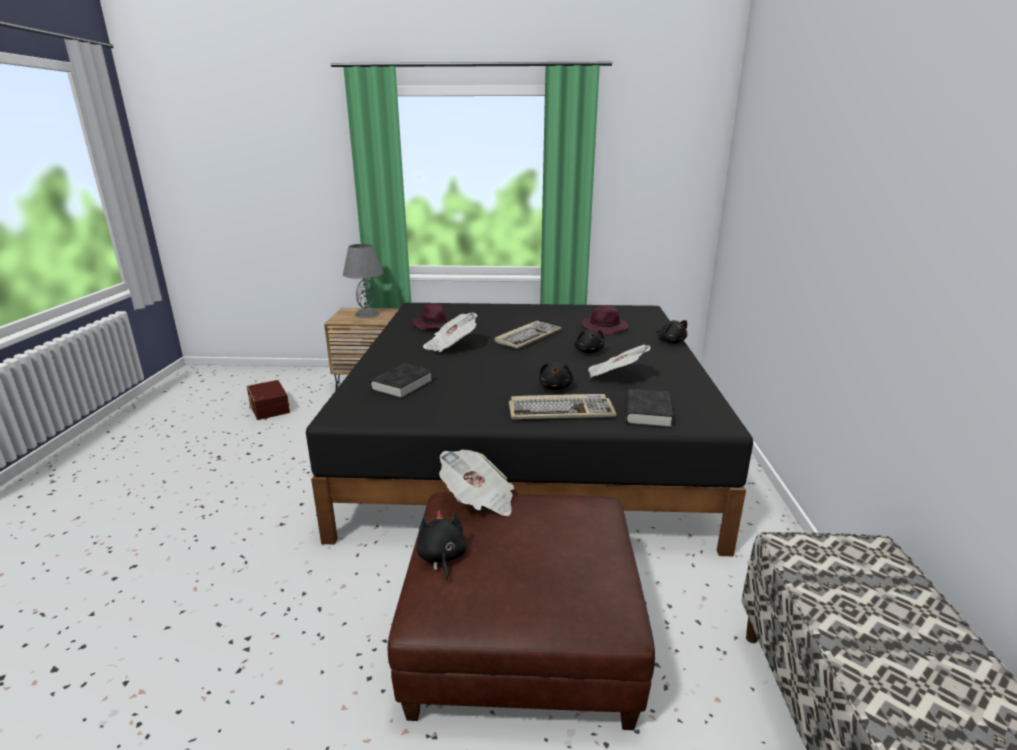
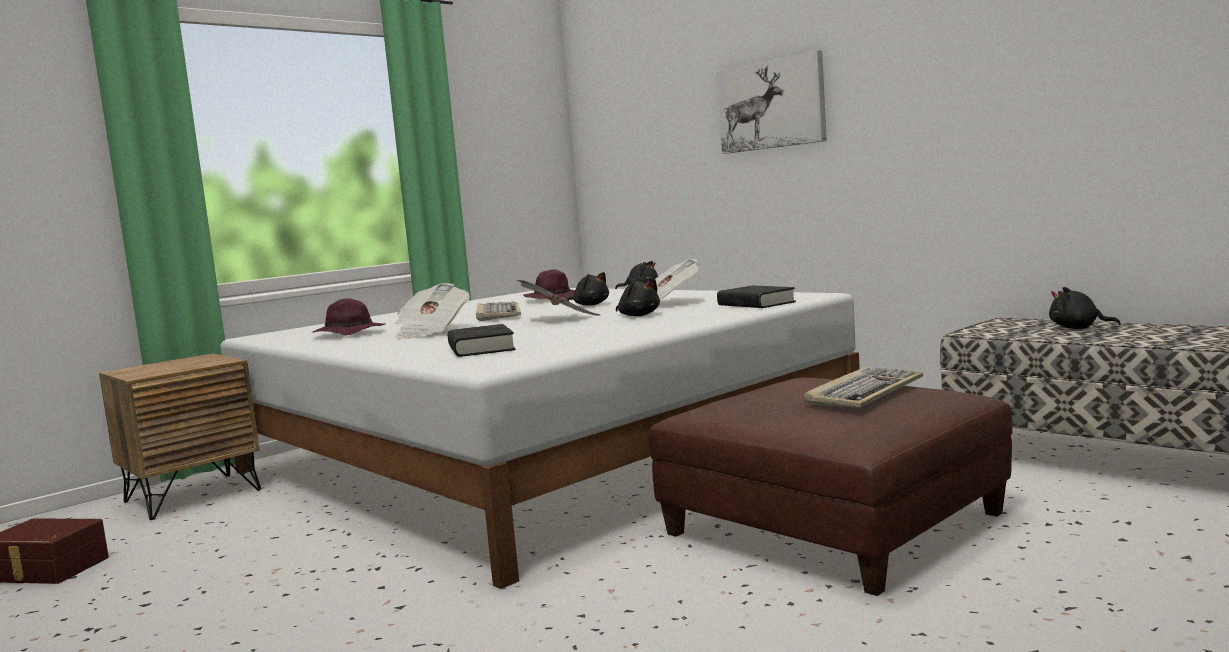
camera: 45 degrees left, 15 degrees down
(367, 314) = (175, 364): grey table lamp -> none
(441, 558) = (787, 423): black plush toy -> black plush toy (1078, 328)
(479, 500) = (719, 400): newspaper -> newspaper (560, 319)
(528, 442) = (542, 453): black bed -> white bed
(561, 411) = (690, 317): keyboard -> keyboard (864, 392)
(823, 204) = (772, 105): none -> picture

